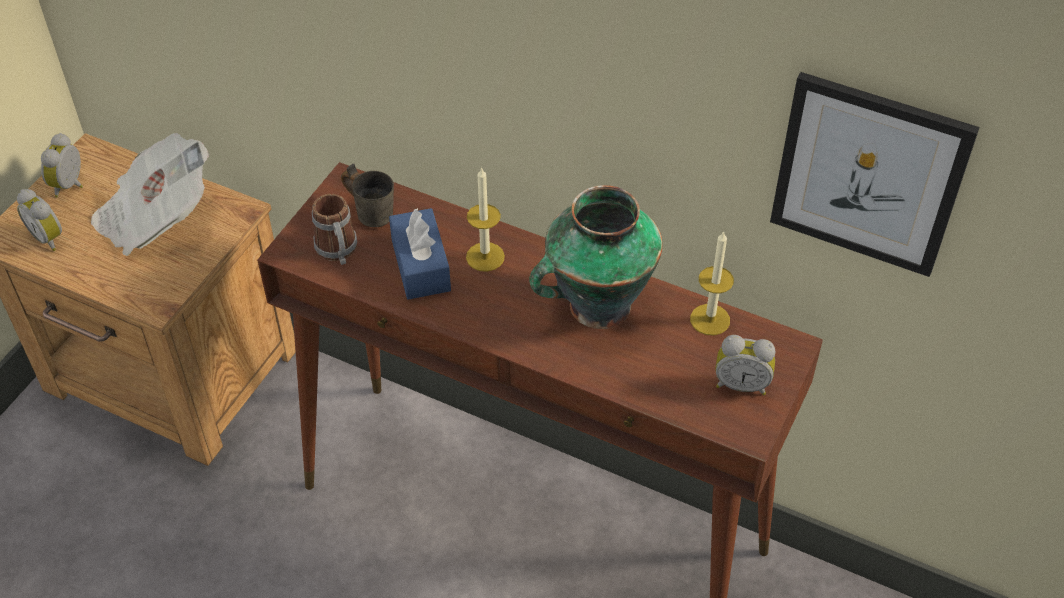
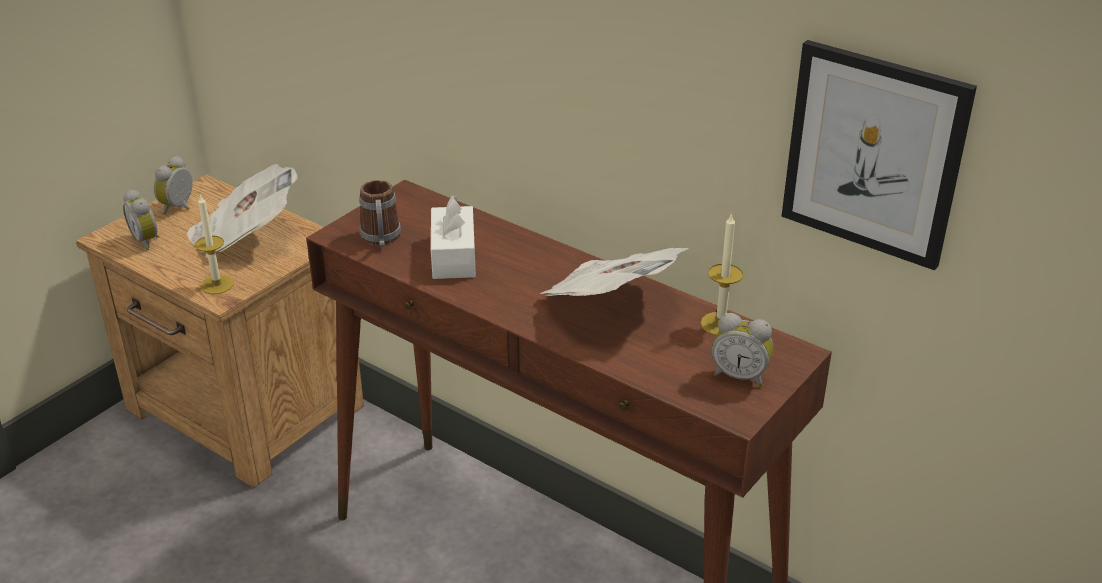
camera: 10 degrees right, 15 degrees down
(372, 210) = (422, 214): grey mug -> none
(420, 265) = (453, 256): blue tissue box -> white tissue box
(485, 257) = (516, 256): candle -> candle (217, 285)
(596, 307) = (611, 303): vase -> newspaper

